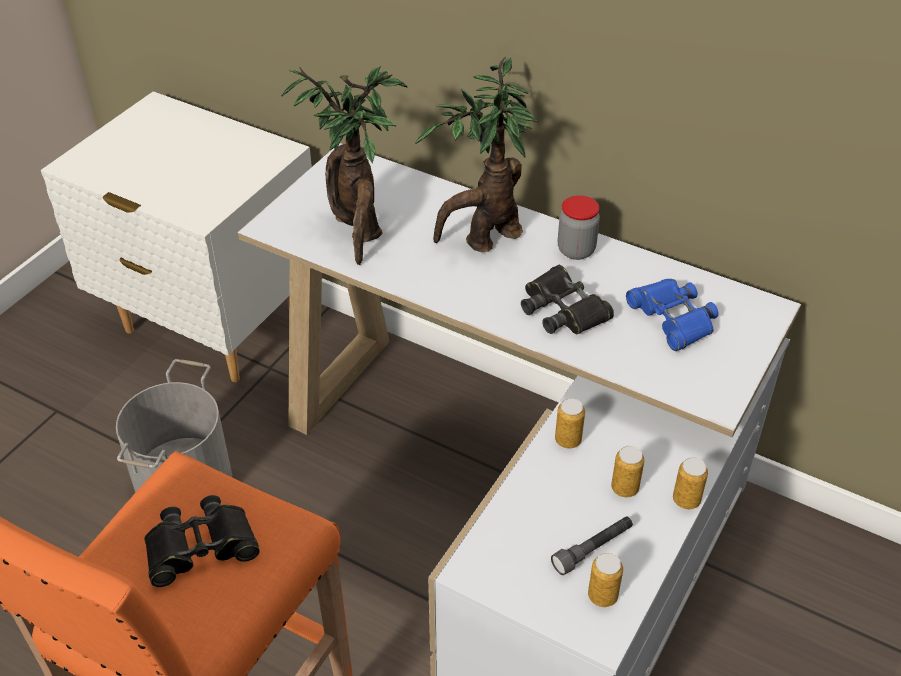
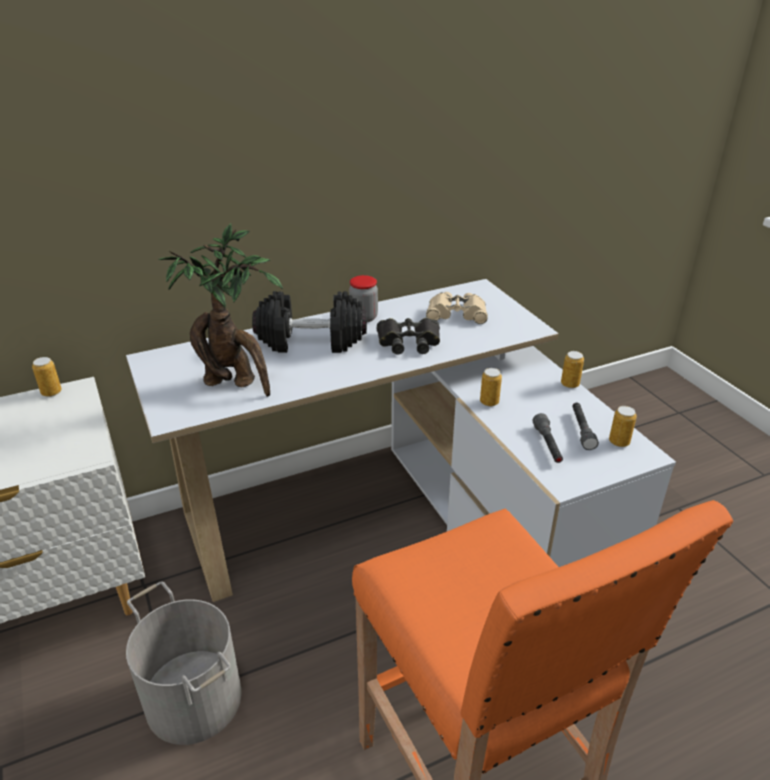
camera: 55 degrees left, 10 degrees down
(200, 547) = (482, 583): black binoculars -> none
(484, 239) = (311, 341): potted plant -> black dumbbell
(532, 528) = (547, 445): none -> grey flashlight
(624, 488) = (544, 399): can -> can (51, 392)
(672, 318) = (456, 314): blue binoculars -> beige binoculars

